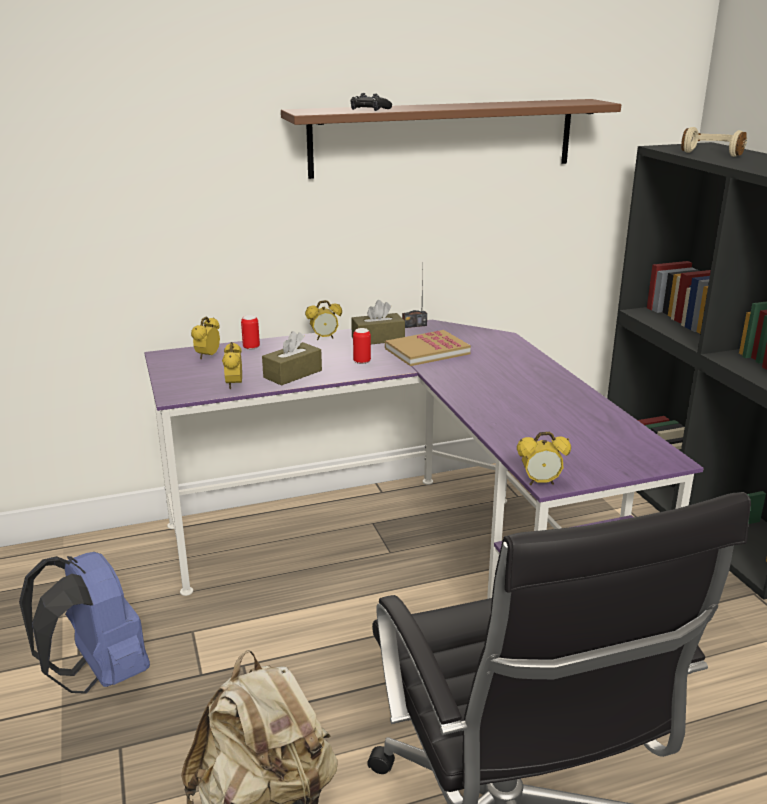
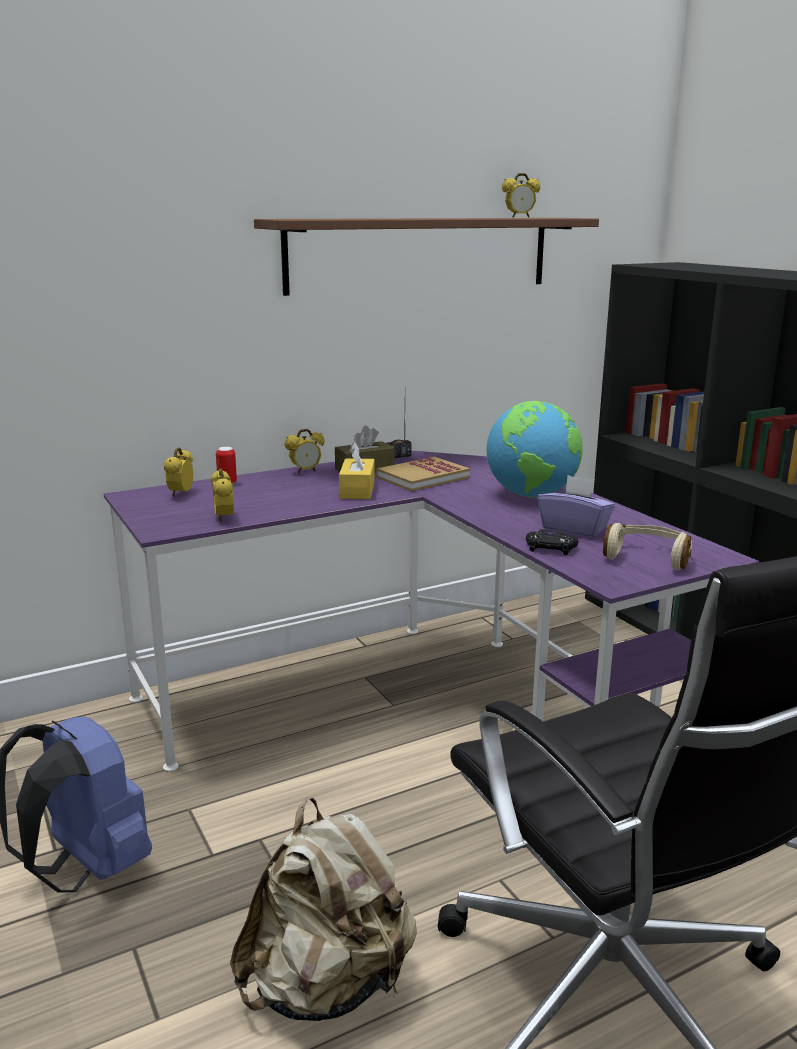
camera: 10 degrees left, 5 degrees down
(292, 374) = (286, 504): brown tissue box -> none
(362, 362) = (357, 490): can -> yellow tissue box
(369, 109) = (351, 218): black game controller -> black game controller (550, 548)
(519, 377) = (532, 495): none -> globe
(540, 482) = (604, 584): alarm clock -> alarm clock (519, 217)
(541, 419) = (574, 529): none -> purple tissue box
(714, 153) = (692, 266): beige headphones -> beige headphones (648, 557)

